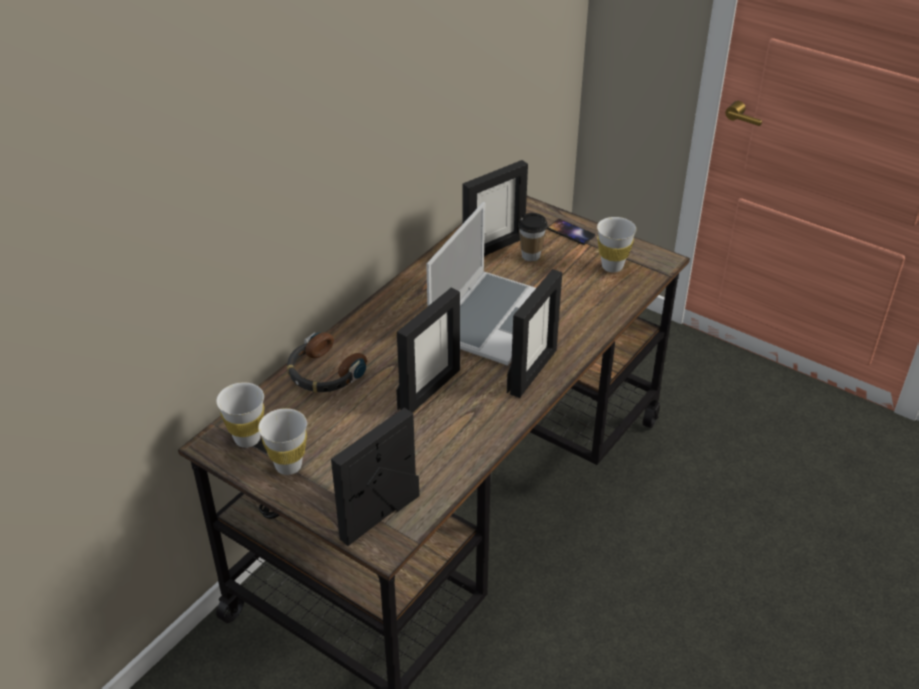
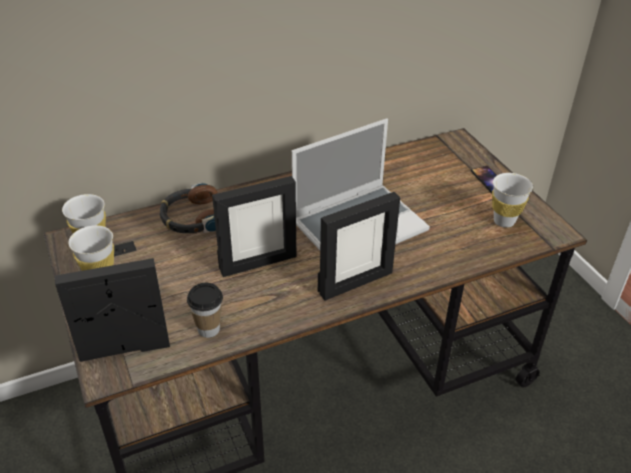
camera: 30 degrees right, 0 degrees up
(492, 247) = (410, 170): picture frame -> none
(531, 256) = (437, 187): cup -> cup (209, 329)

